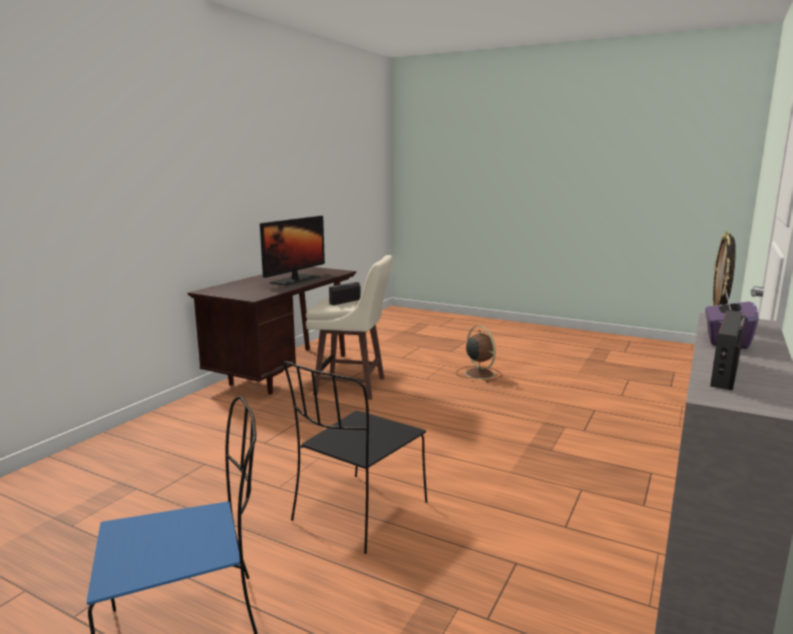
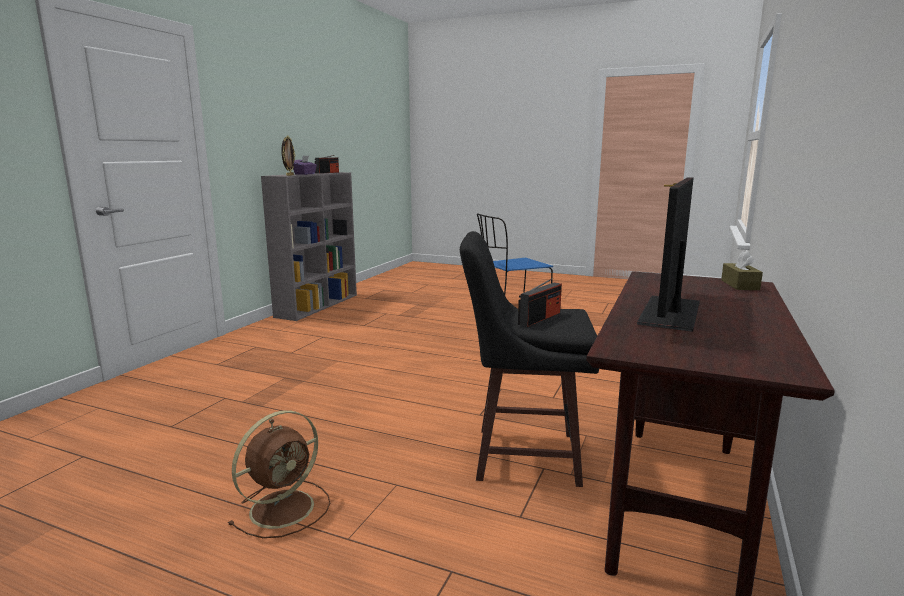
camera: 175 degrees right, 0 degrees up
(215, 291) = (739, 285): none -> brown tissue box
(352, 387) = (522, 455): beige stool -> black stool
(358, 513) = (455, 337): black chair -> none
(478, 373) = (284, 507): brown fan -> brown fan turned 105 degrees counterclockwise

